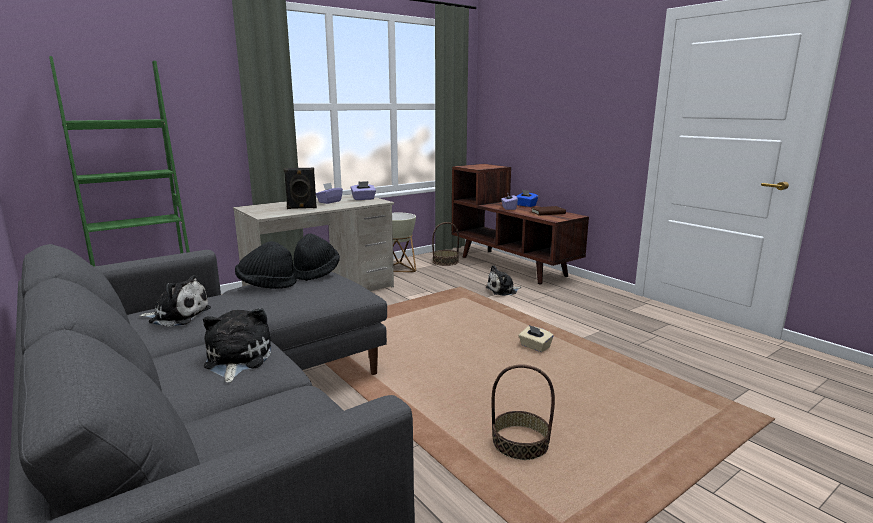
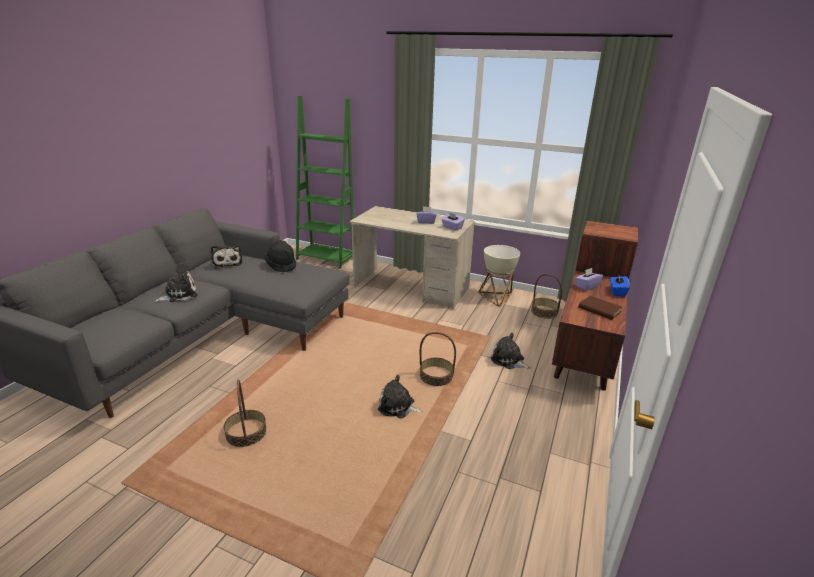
camera: 60 degrees right, 10 degrees up
(302, 208) = (395, 221): black speaker -> none
(316, 273) = (316, 270): black hat -> none
(500, 321) = (436, 376): none -> basket
(535, 347) = (398, 407): beige tissue box -> plush toy

